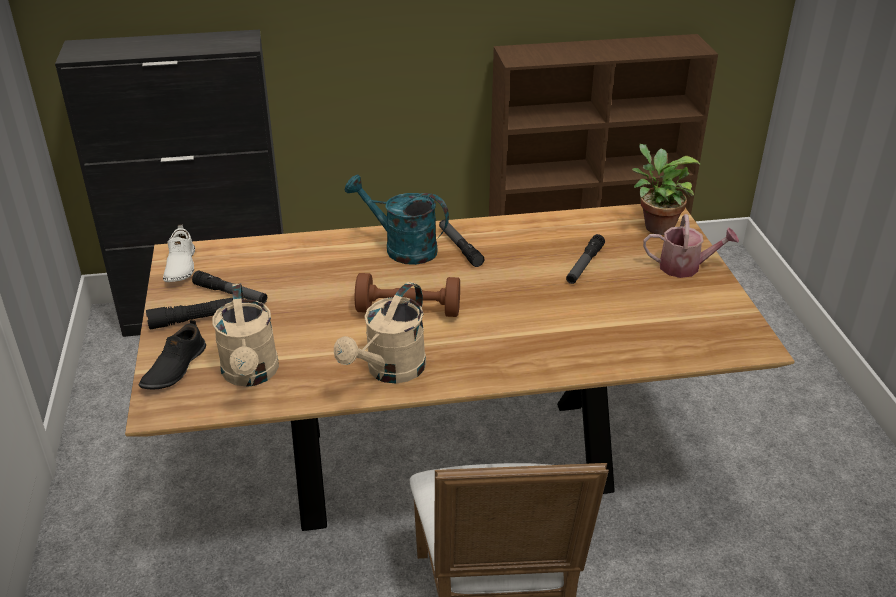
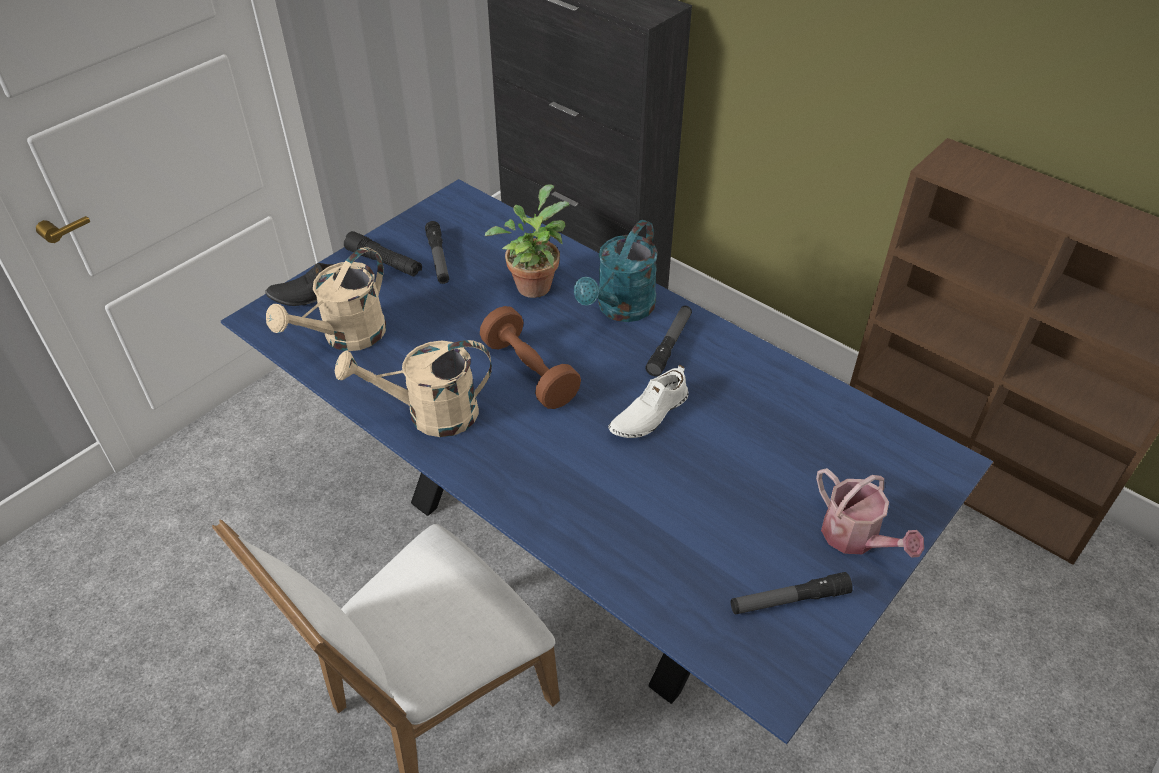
camera: 50 degrees right, 10 degrees up
(180, 266) = (444, 210): white shoe -> white shoe (648, 414)
(402, 248) = (620, 310): turquoise watering can -> turquoise watering can turned 135 degrees counterclockwise
(448, 461) = (579, 544): brown dining table -> blue dining table
(584, 265) = (752, 451): flashlight -> flashlight (789, 600)
(655, 226) = (905, 468): potted plant -> potted plant (533, 283)

